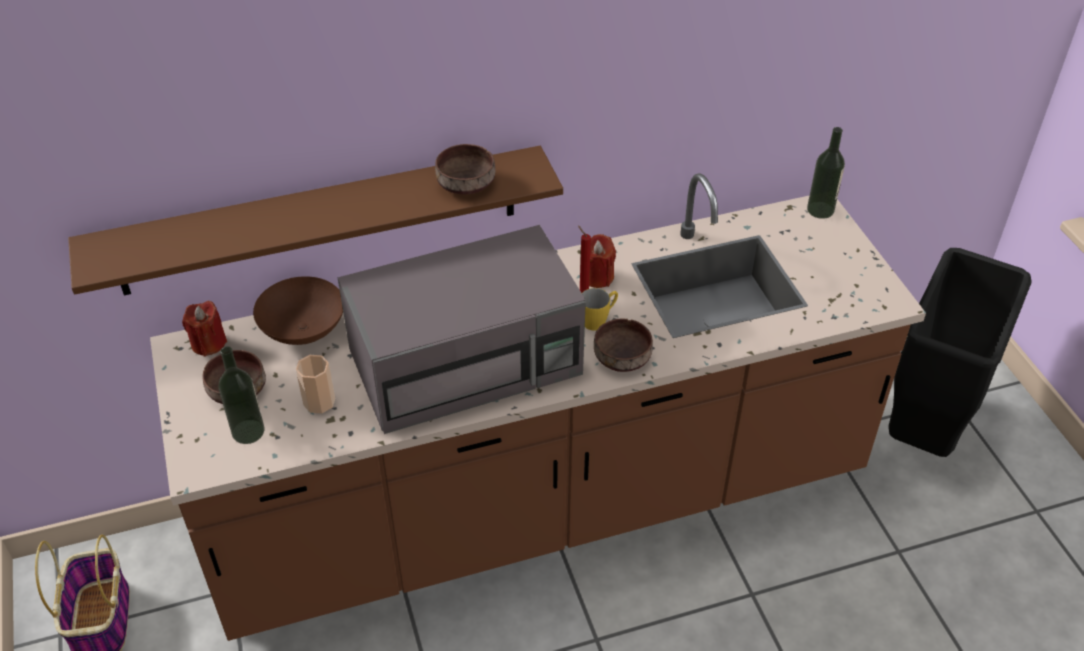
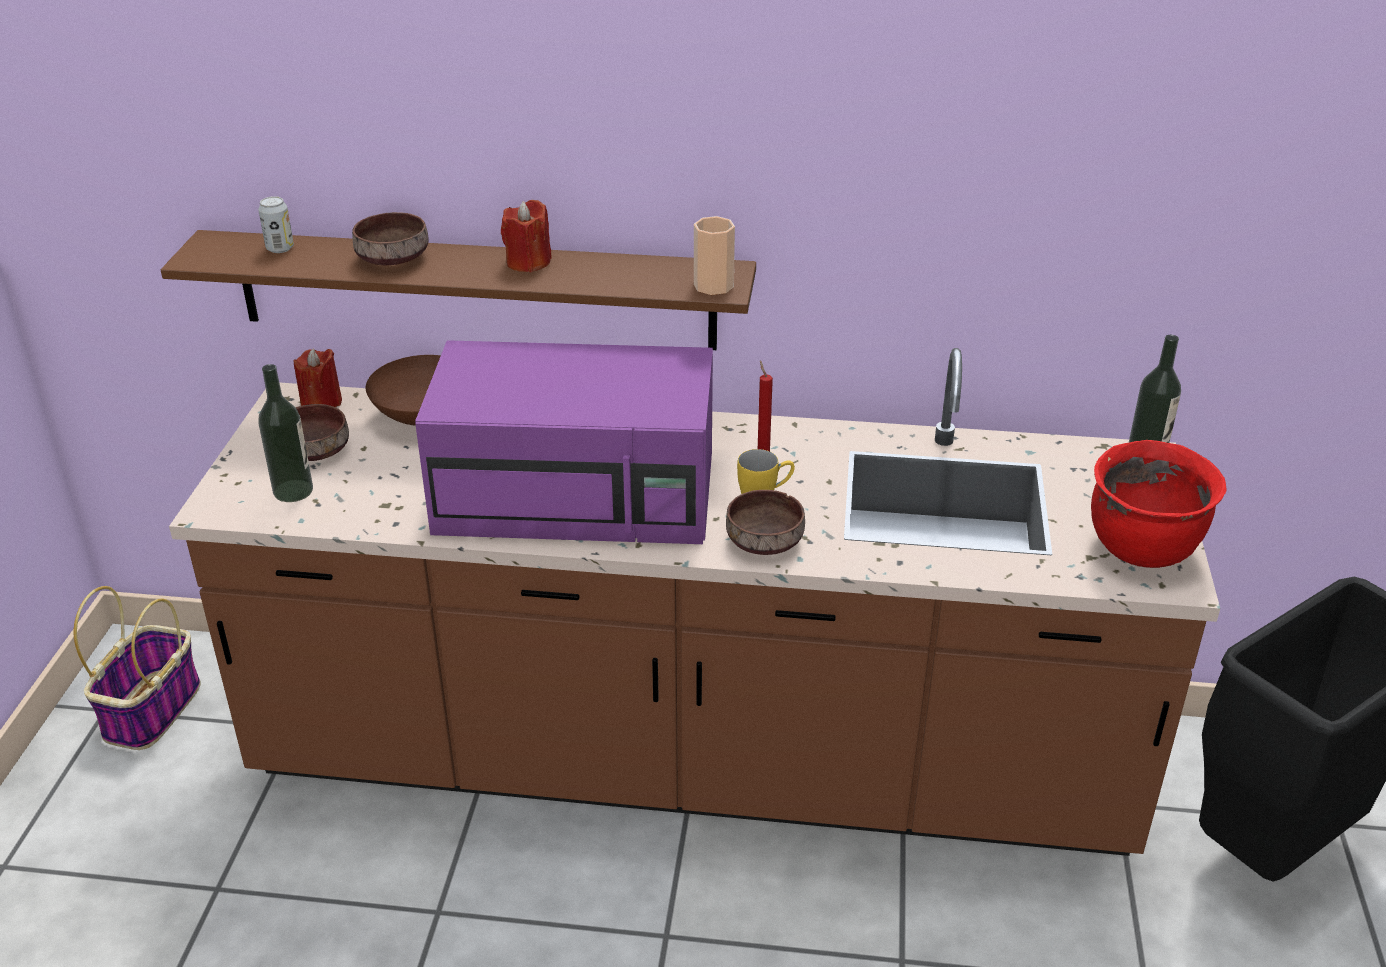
camera: 25 degrees right, 10 degrees down
(159, 237) = (280, 248): none -> can
(319, 402) = (387, 485): cup -> cup (713, 286)
(464, 183) = (636, 275): brown bowl -> brown bowl (391, 258)
(468, 360) = (580, 492): grey microwave -> purple microwave
(597, 277) = (797, 454): red candle -> red candle (528, 262)
(859, 283) = (1143, 549): none -> red cooking pot

